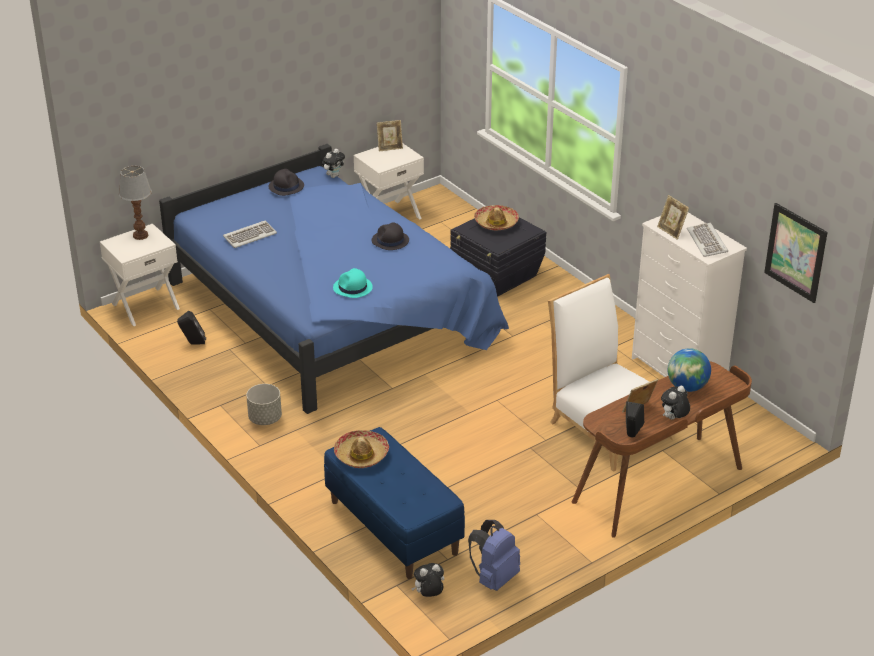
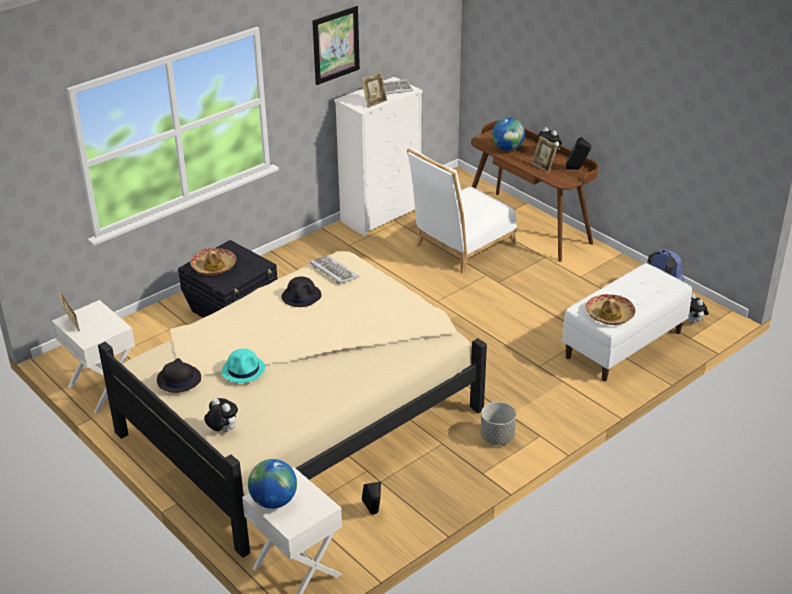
camera: 95 degrees left, 0 degrees up
(141, 235) = (274, 501): table lamp -> globe
(250, 236) = (288, 397): keyboard -> keyboard (333, 271)
(332, 311) = (301, 412): blue bed -> beige bed
(333, 176) = (146, 352): plush toy -> plush toy (222, 430)
(352, 288) = (393, 312): turquoise hat -> turquoise hat (244, 370)
(392, 527) = (623, 345): blue bench -> white bench
(795, 252) = (428, 44): picture -> picture (336, 45)

